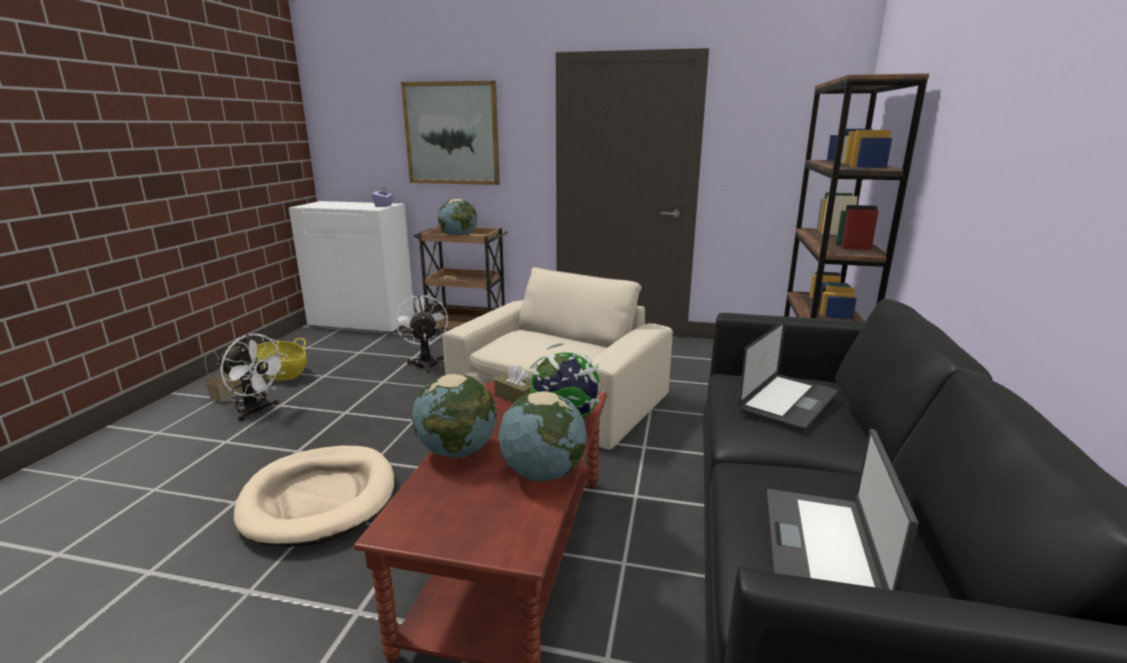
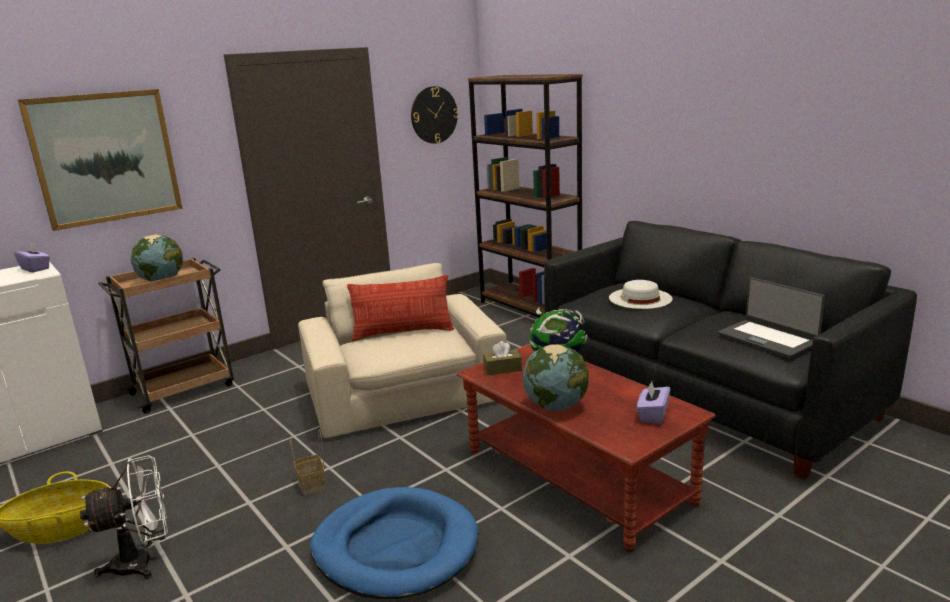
camera: 50 degrees left, 0 degrees up
(226, 396) = (52, 582): basket -> basket (312, 484)
(320, 499) = (395, 547): beige dog bed -> blue dog bed
(425, 362) = (218, 431): white fan -> none
(490, 521) = (652, 414): none -> purple tissue box
(543, 473) = (616, 387): globe -> none
(564, 338) = (403, 332): none -> pillow
(784, 132) = (434, 115): none -> wall clock
(788, 403) = (640, 298): laptop -> white hat

